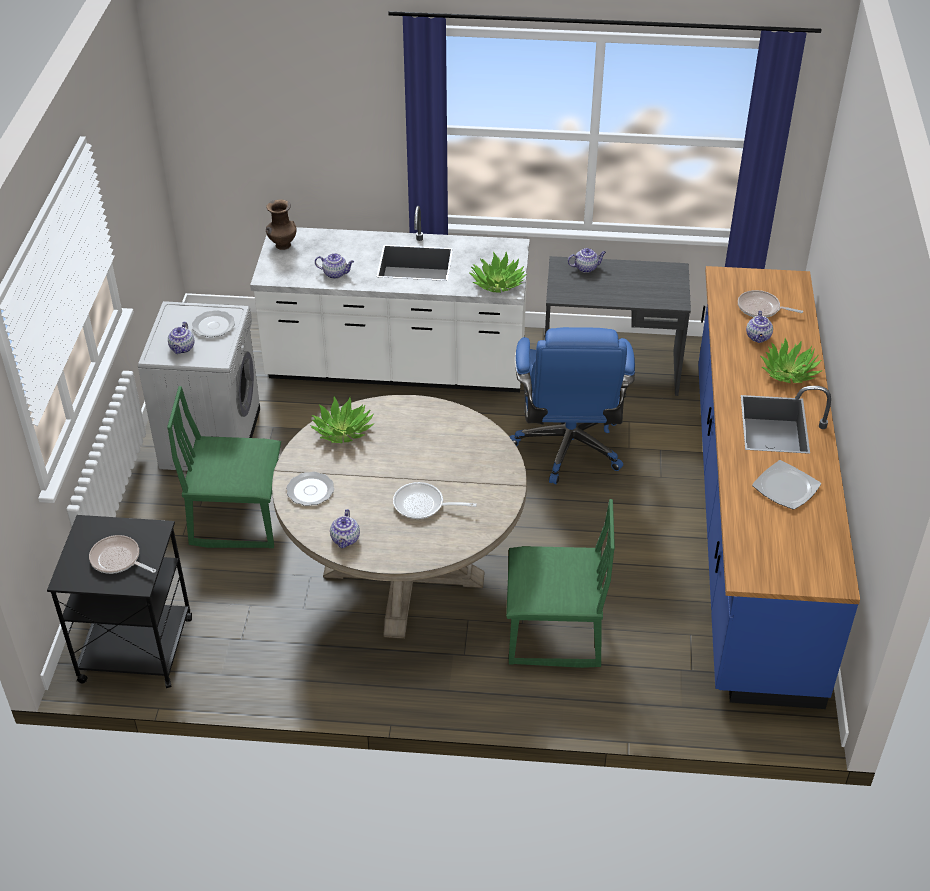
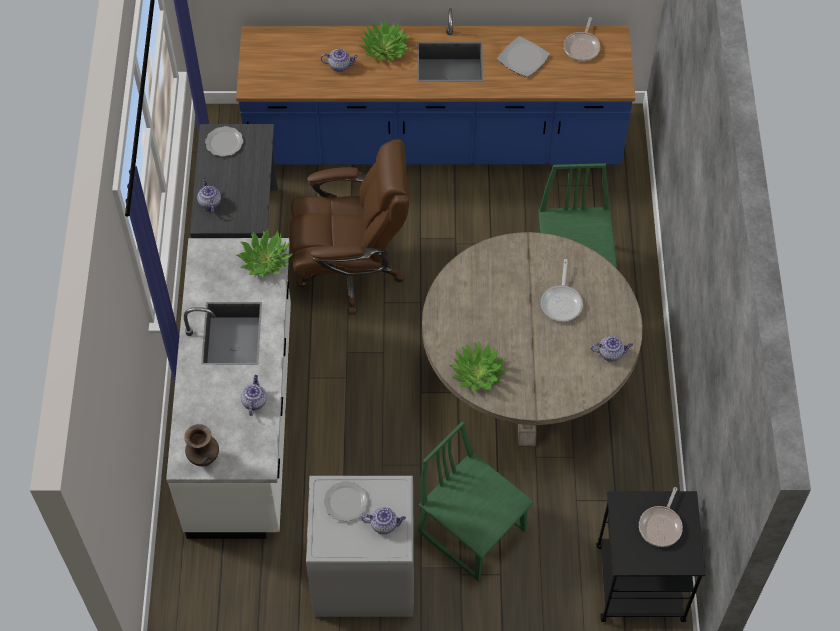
camera: 95 degrees left, 15 degrees up
(237, 518) = (472, 530): green chair -> green chair turned 135 degrees clockwise
(310, 491) = (558, 387): plate -> plate (225, 142)
(569, 445) = (350, 269): blue office chair -> brown office chair
(761, 308) = (299, 62): frying pan -> frying pan (582, 47)

